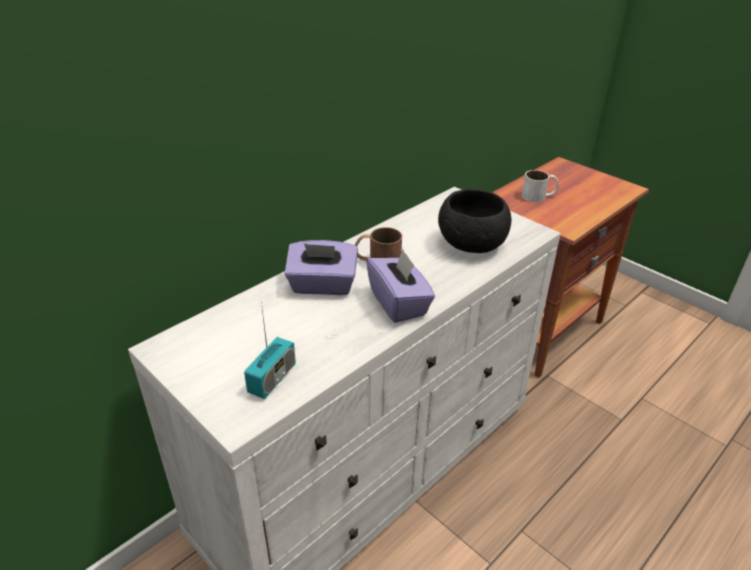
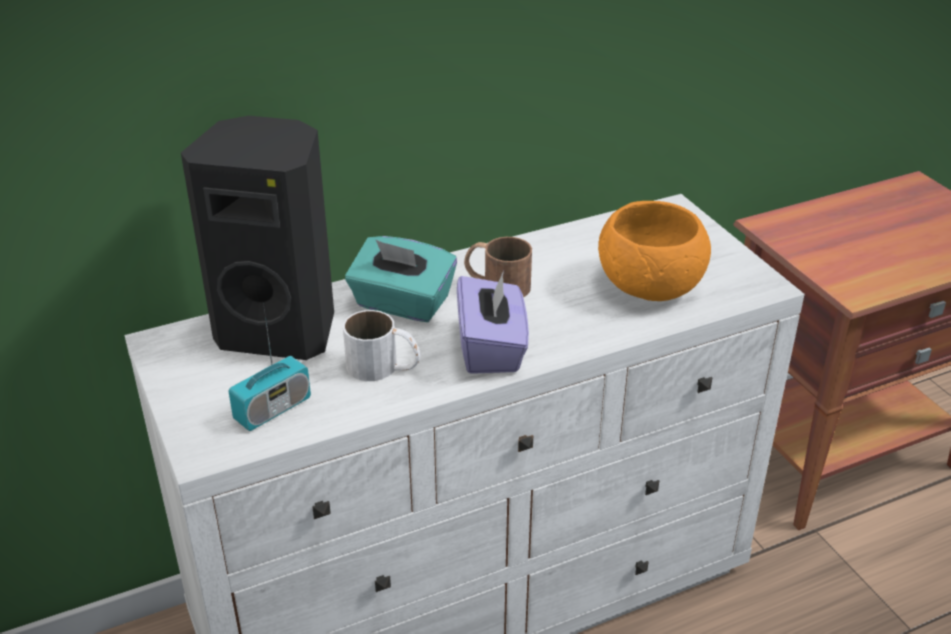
camera: 20 degrees right, 0 degrees up
(246, 320) = (280, 330): none -> black speaker
(322, 286) = (402, 304): purple tissue box -> turquoise tissue box
(471, 244) = (649, 285): black bowl -> orange bowl
(539, 196) = (840, 231): white mug -> white mug (384, 367)

